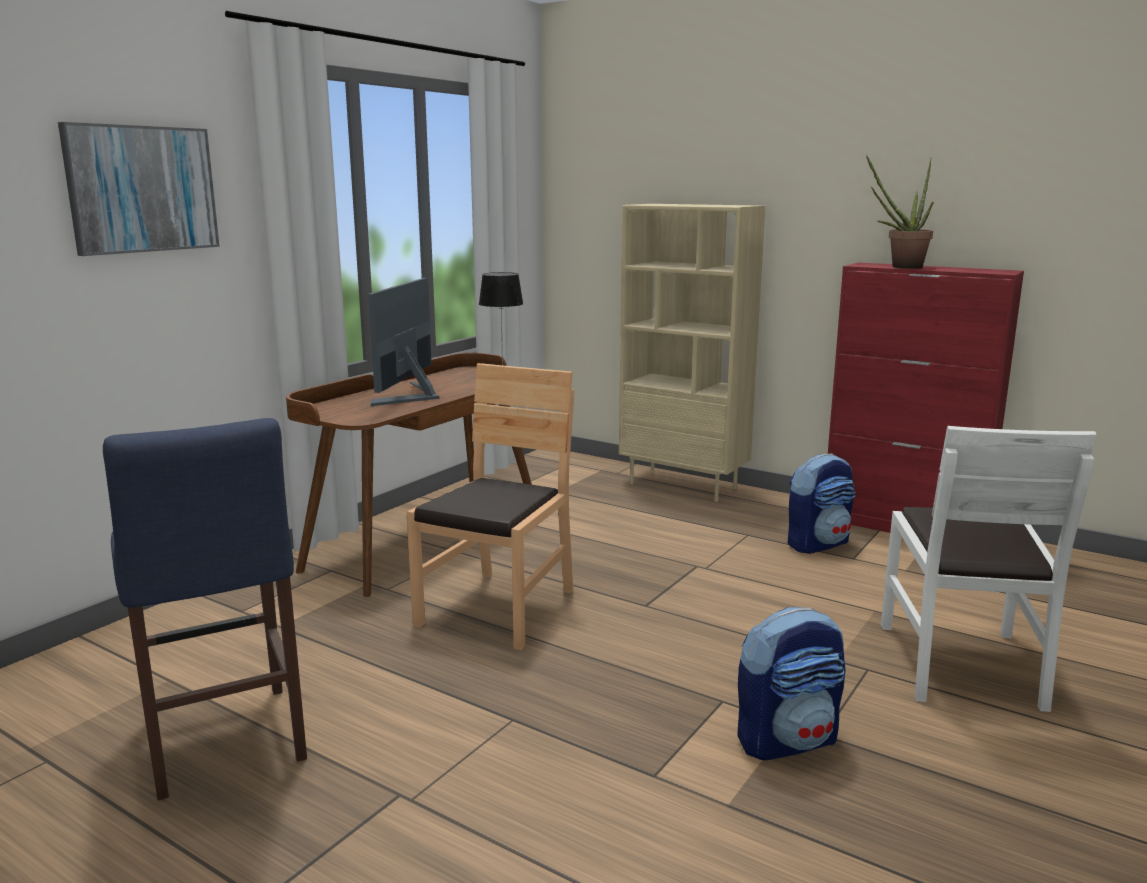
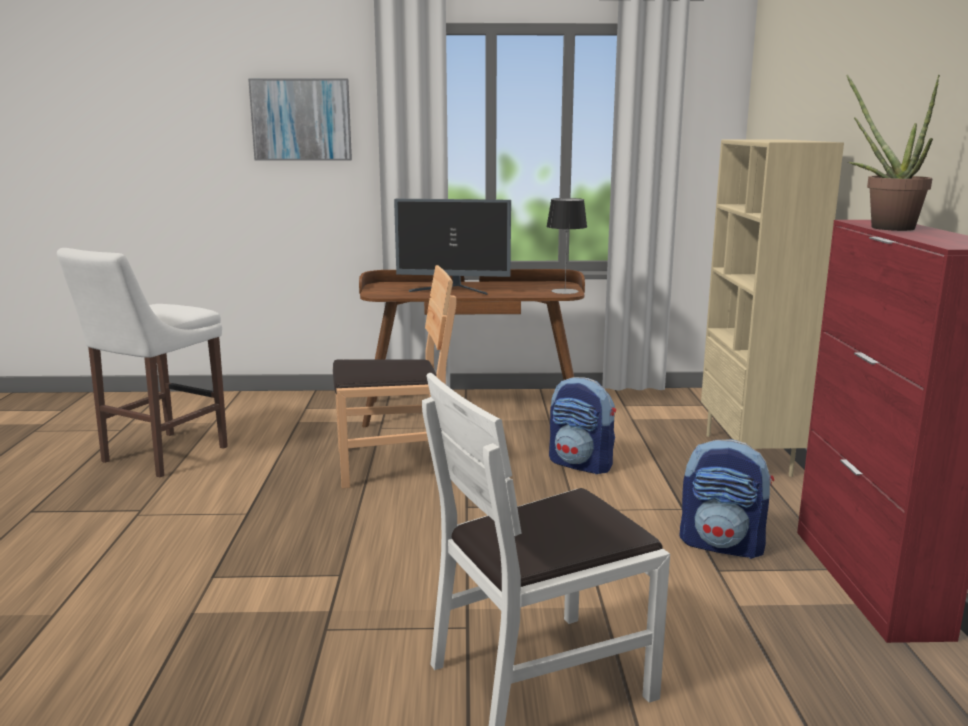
camera: 55 degrees right, 0 degrees up
(225, 745) = (160, 456): blue stool -> white stool
(411, 397) = (453, 290): monitor -> monitor turned 150 degrees counterclockwise
(787, 740) = (302, 615): backpack -> backpack (581, 464)

